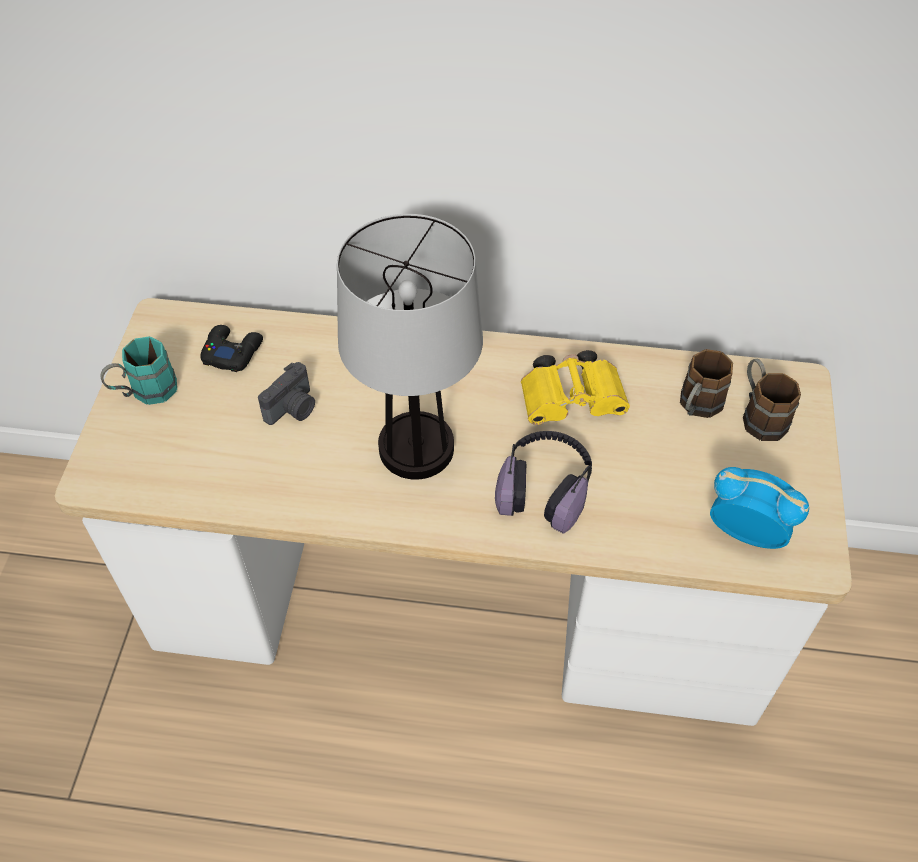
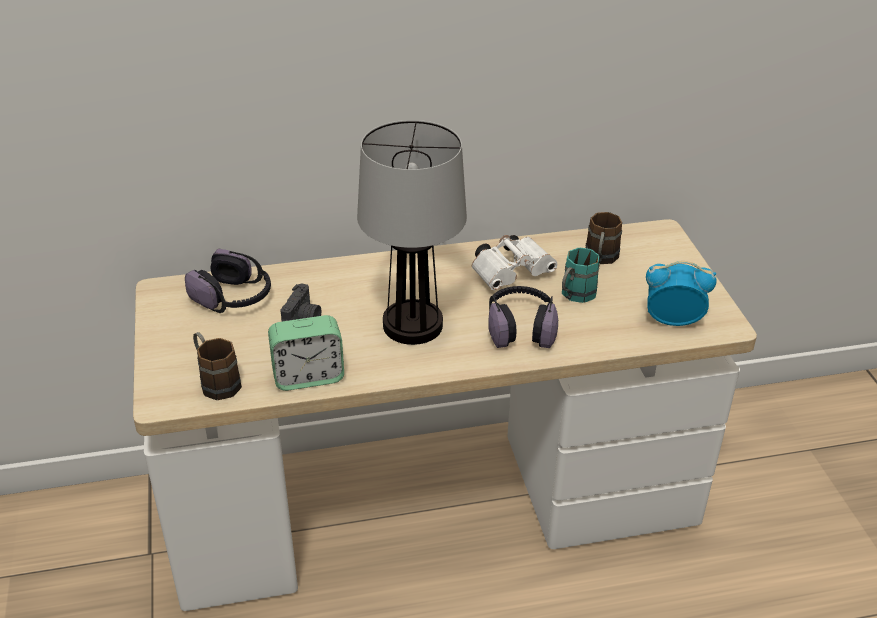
camera: 20 degrees left, 15 degrees down
(145, 392) = (175, 337): turquoise mug -> turquoise mug (574, 296)
(232, 352) = (234, 298): black game controller -> headphones
(263, 491) = (308, 376): none -> alarm clock
(574, 401) = (513, 273): yellow binoculars -> white binoculars
(759, 415) = (645, 254): brown mug -> brown mug (216, 381)

